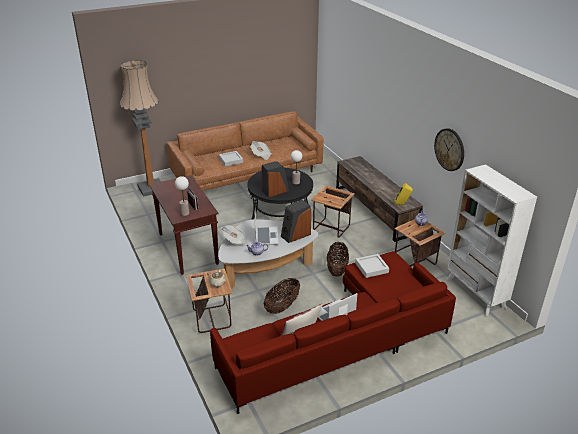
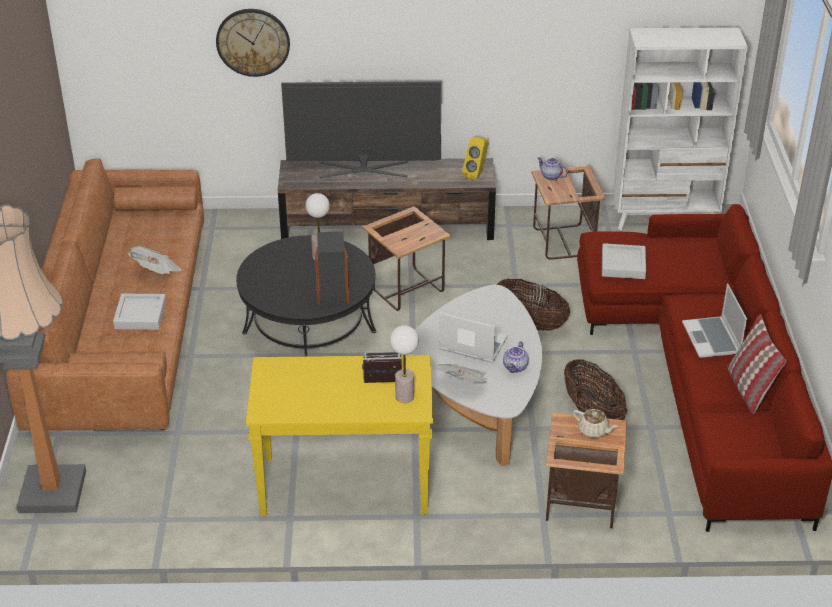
camera: 65 degrees left, 5 degrees up
(187, 249) = (343, 487): brown console table -> yellow console table
(295, 235) = (489, 310): speaker -> none
(374, 175) = (364, 169): none -> television
(449, 149) = (537, 41): wall clock -> wall clock (253, 42)

